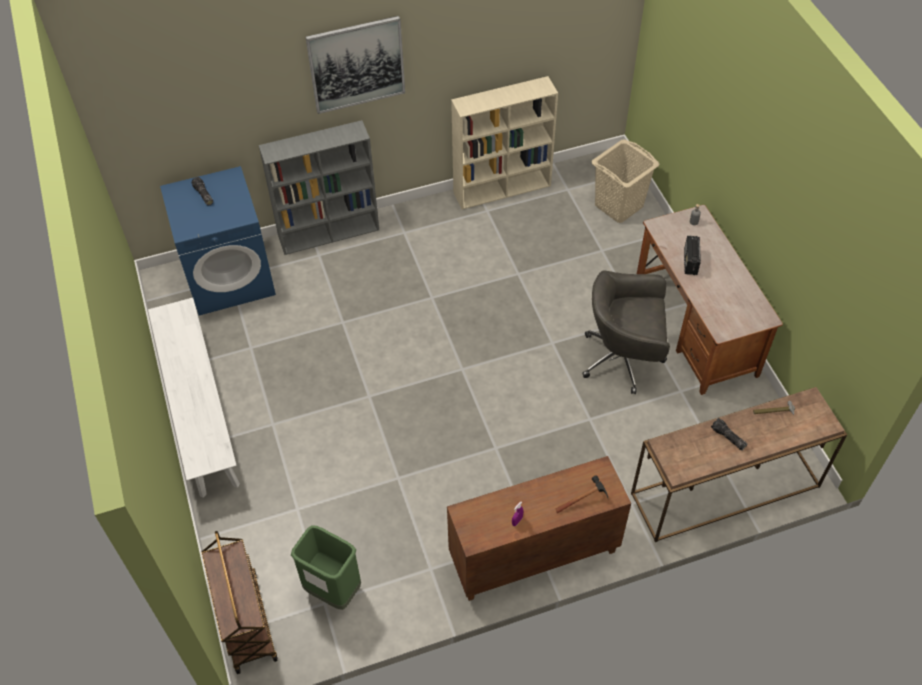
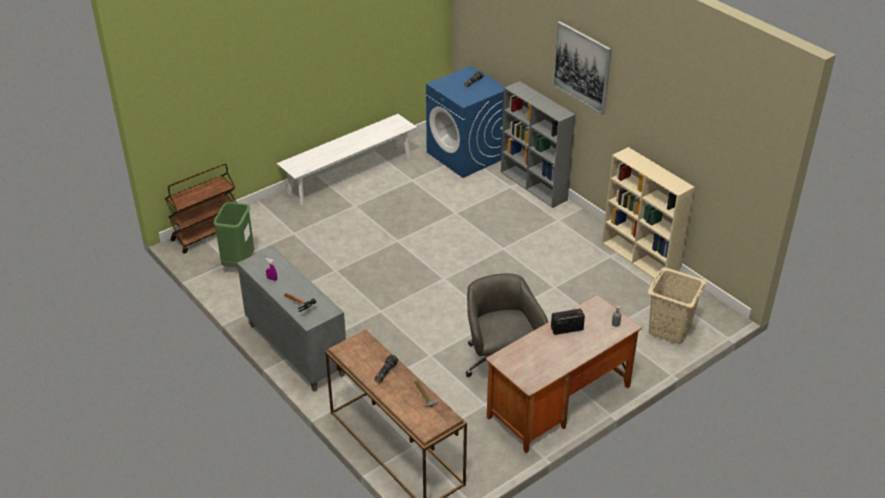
camera: 70 degrees right, 15 degrees down
(533, 557) = (295, 349): brown cabinet -> grey cabinet

